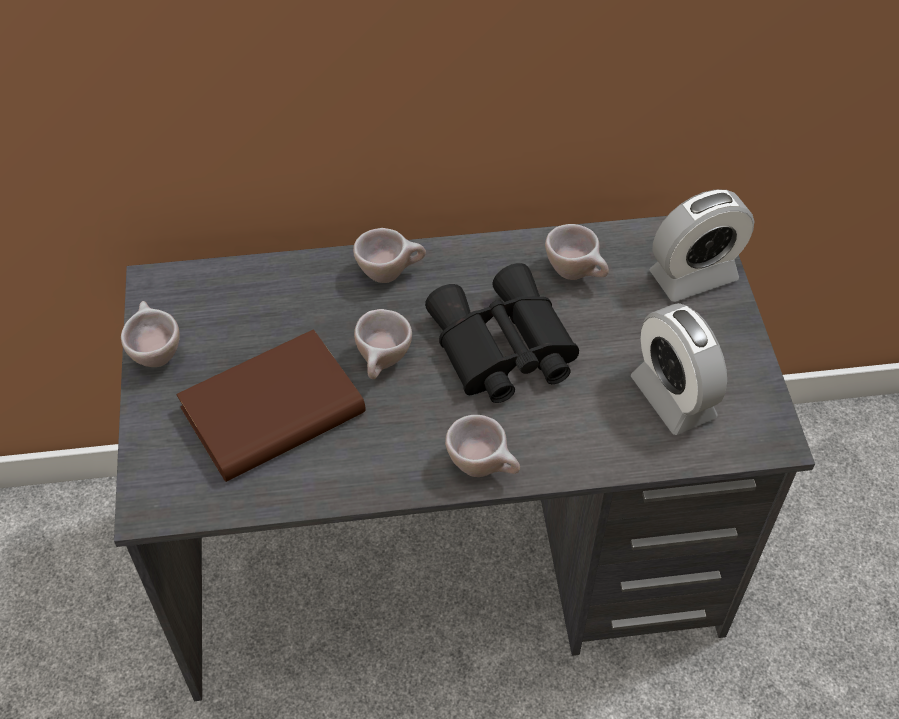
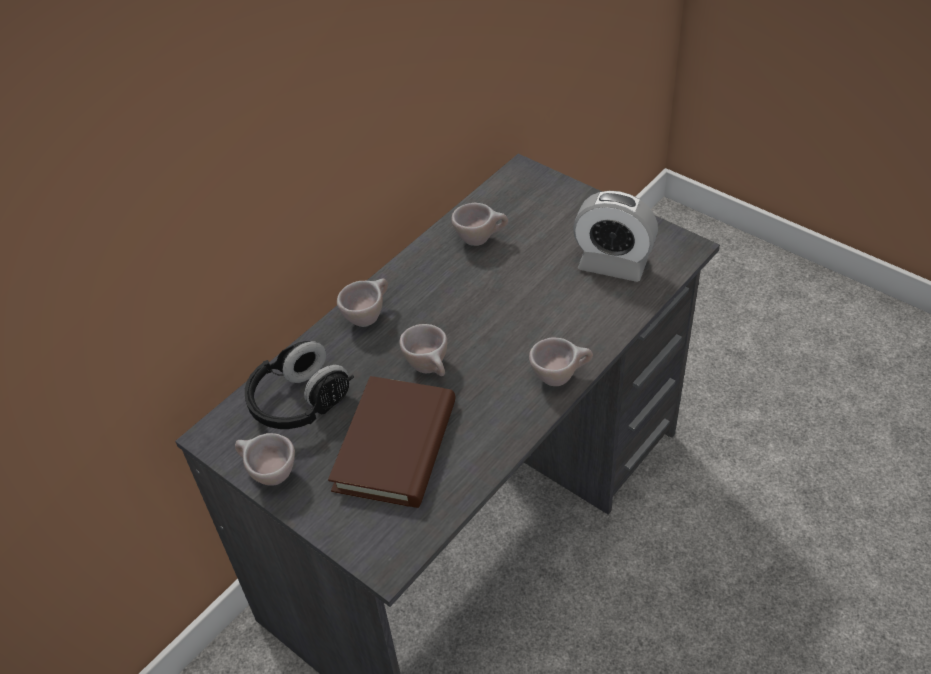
camera: 40 degrees left, 5 degrees down
(248, 309) = (300, 402): none -> black headphones
(500, 349) = (489, 309): black binoculars -> none
(693, 276) = (546, 196): alarm clock -> none

